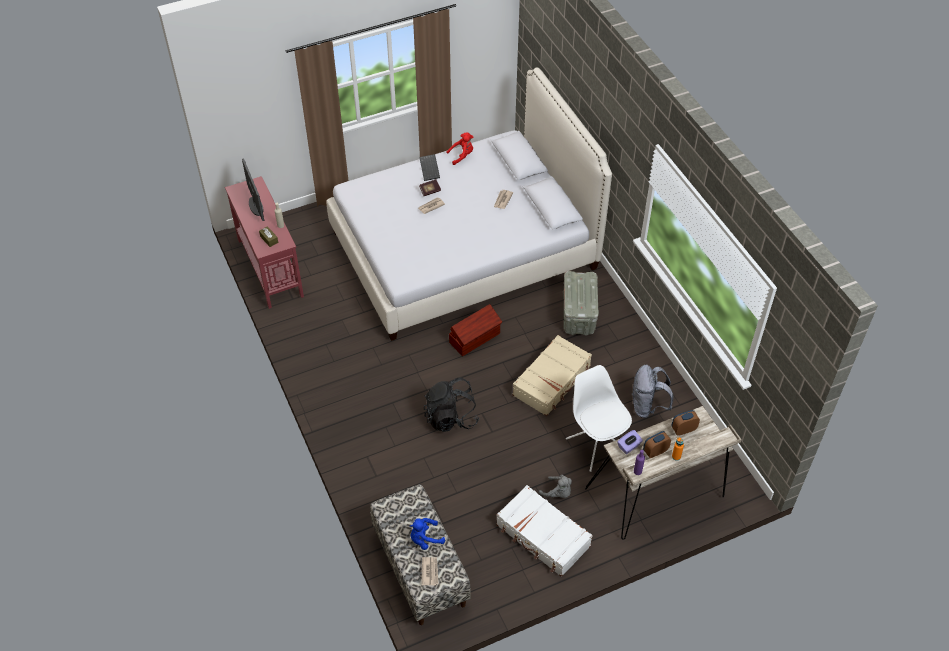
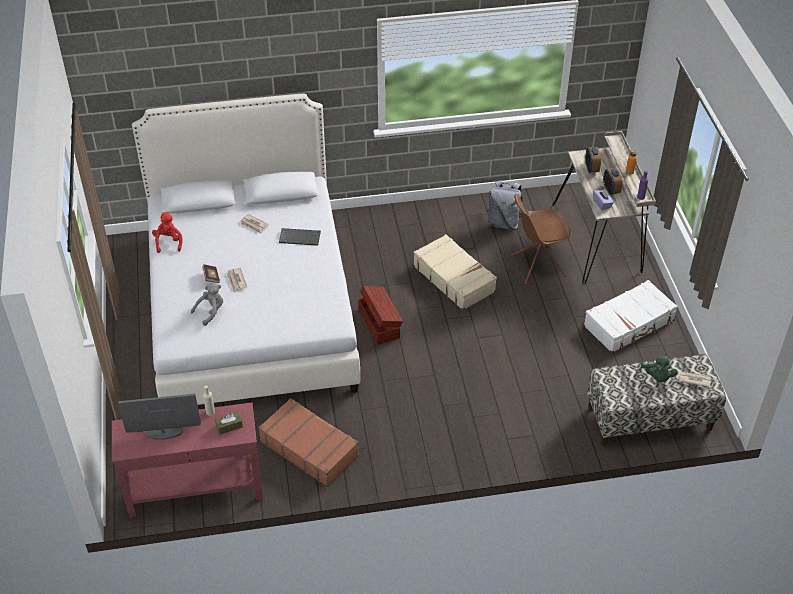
camera: 75 degrees left, 5 degrees down
(324, 324) = (309, 448): none -> brown suitcase
(425, 539) = (657, 377): blue plush toy -> green plush toy
(430, 168) = (175, 271): keyboard -> keyboard (300, 237)
(451, 417) = (476, 362): black backpack -> none
(558, 493) = (584, 303): grey plush toy -> grey plush toy (211, 311)
(579, 315) = (379, 242): grey storage box -> none
(596, 444) = (537, 266): white chair -> brown chair

